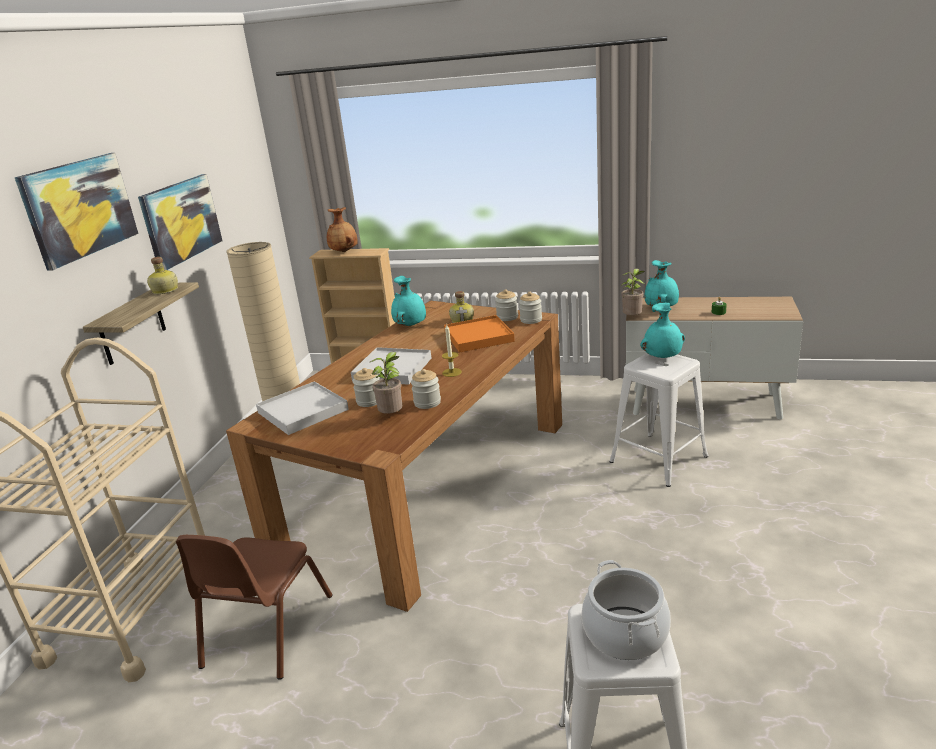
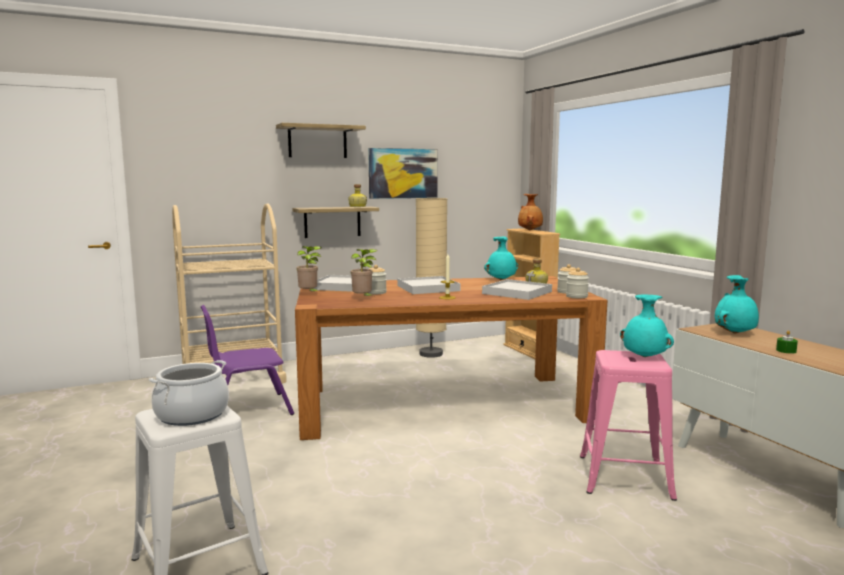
camera: 50 degrees right, 15 degrees down
(79, 208) = (317, 142): picture -> shelf
(266, 631) = (247, 409): brown chair -> purple chair
(427, 403) = (393, 301): jar -> none
(479, 337) = (517, 293): orange tray -> white tray
(633, 318) = (685, 329): potted plant -> potted plant (309, 294)
(658, 459) = (624, 476): white stool -> pink stool

